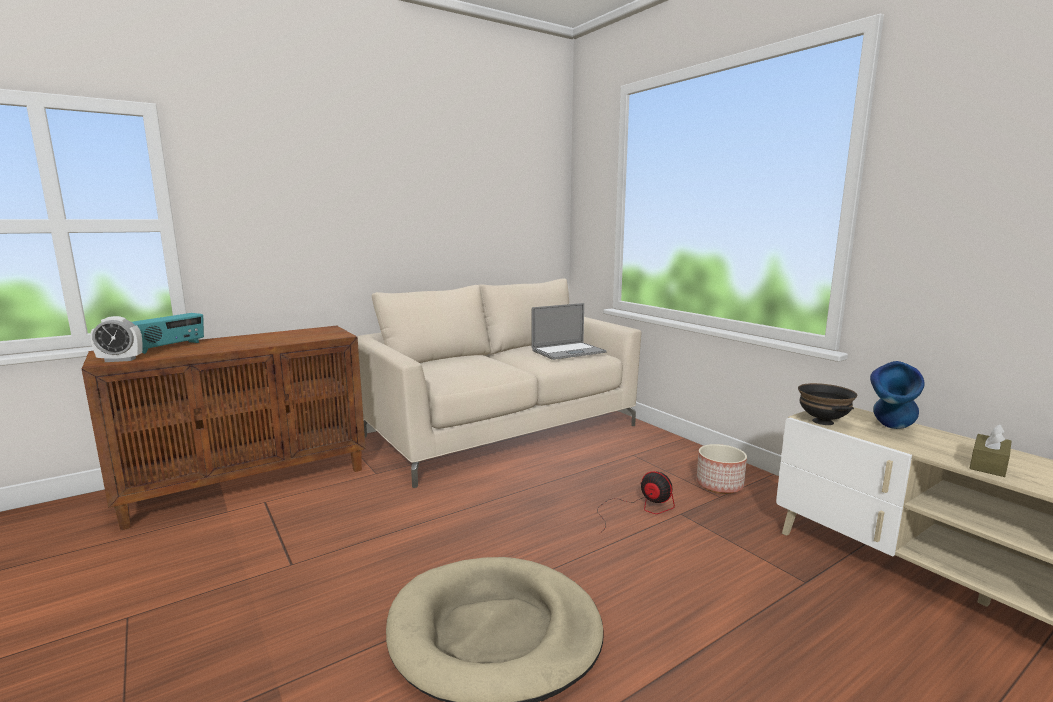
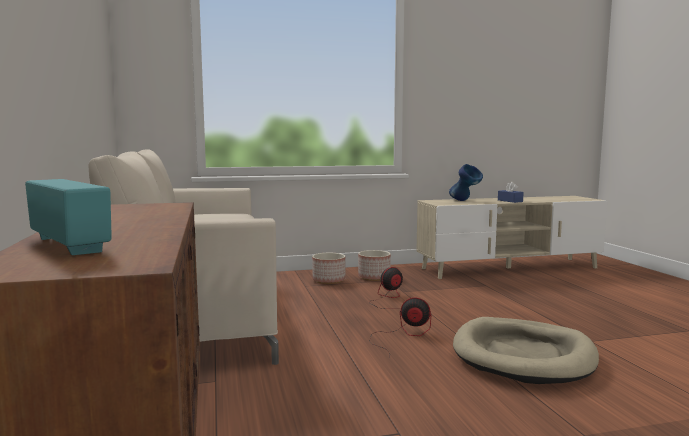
camera: 70 degrees left, 5 degrees down
(120, 360) = (139, 258): alarm clock -> none
(515, 536) = (403, 335): none -> fan
(568, 351) = (222, 214): laptop -> none
(669, 462) = (329, 280): none -> planter
(822, 421) = (448, 204): black bowl -> none
(988, 464) = (510, 201): brown tissue box -> blue tissue box

